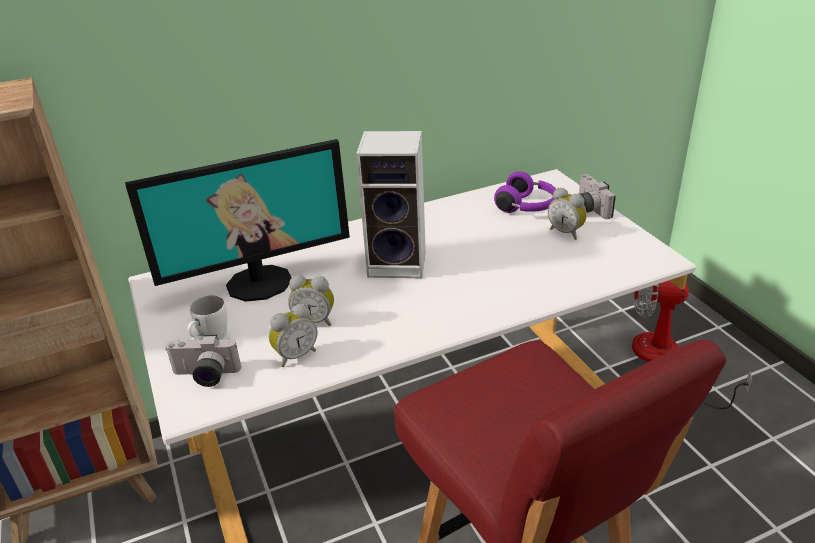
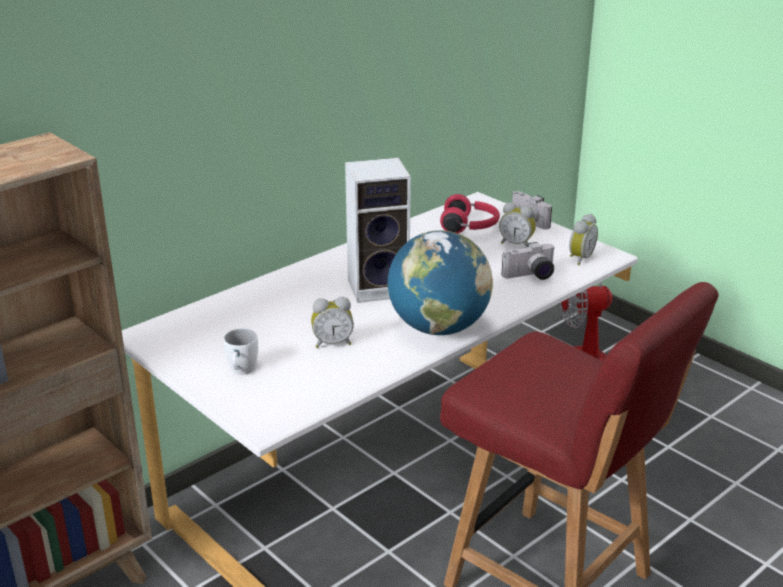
camera: 20 degrees left, 5 degrees down
(205, 376) = (260, 400): camera -> camera (530, 276)
(259, 282) = (254, 320): monitor -> none
(295, 355) = (334, 371): alarm clock -> alarm clock (579, 258)
(430, 320) = (438, 328): none -> globe
(527, 207) = (470, 227): purple headphones -> red headphones

